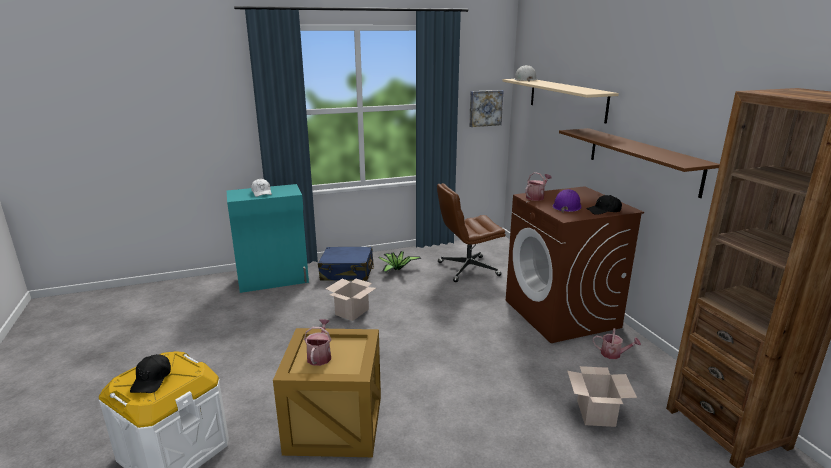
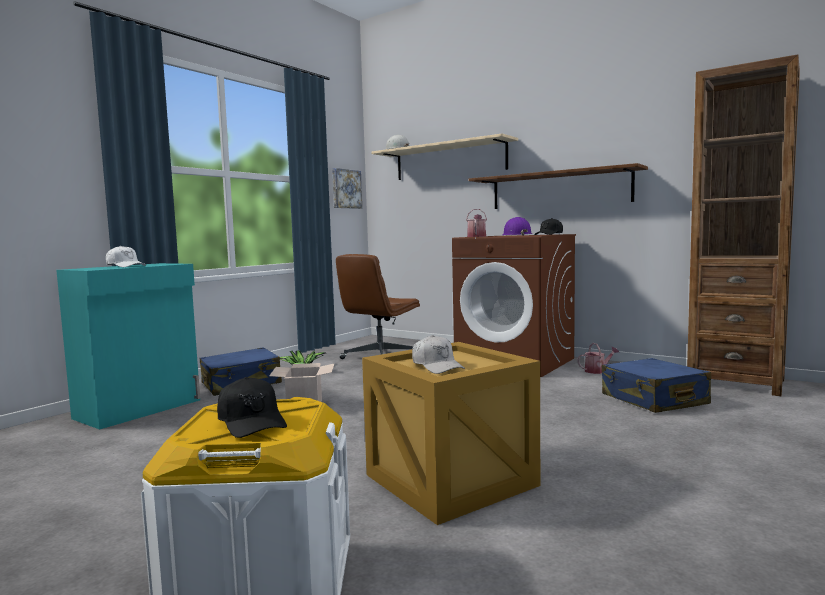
camera: 35 degrees left, 15 degrees down
(320, 355) = (437, 366): watering can -> white cap
(597, 414) = (653, 400): cardboard box -> blue suitcase

